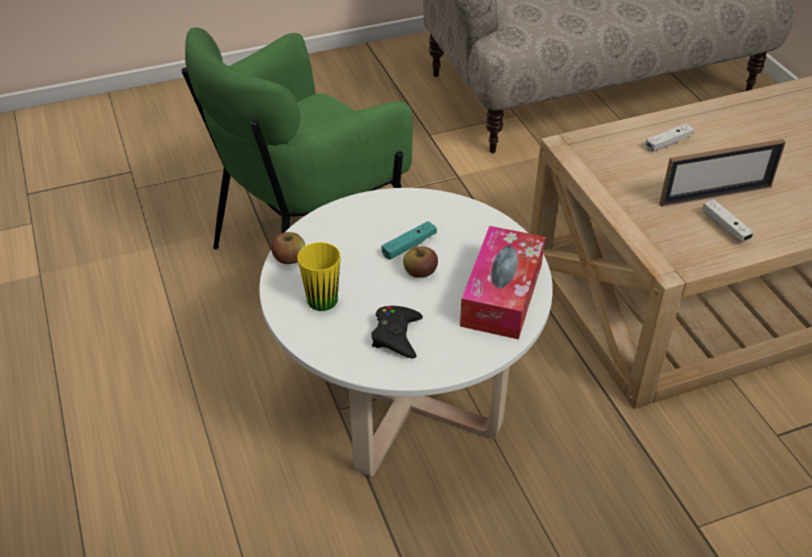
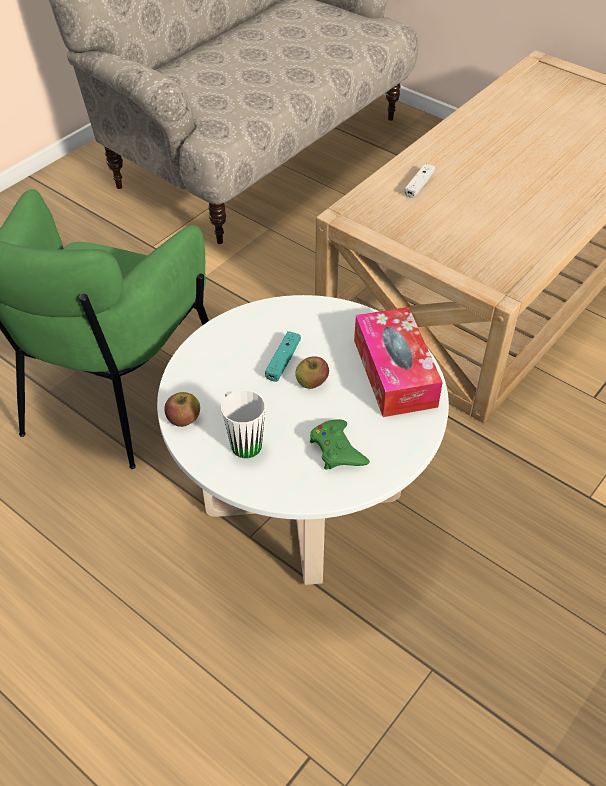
camera: 30 degrees left, 5 degrees up
(323, 294) = (242, 440): yellow mug -> white mug
(396, 335) = (337, 450): black game controller -> green game controller
(715, 195) = (487, 218): picture frame -> none
(725, 226) = (515, 242): white game controller -> none

